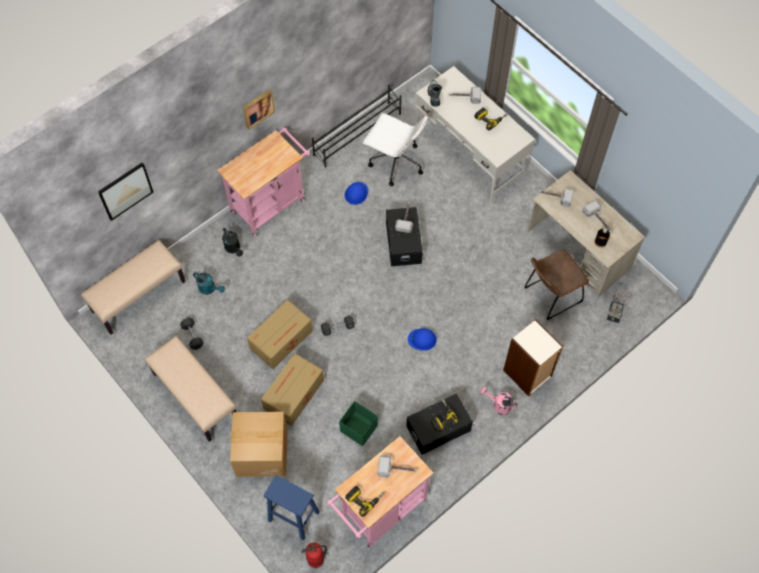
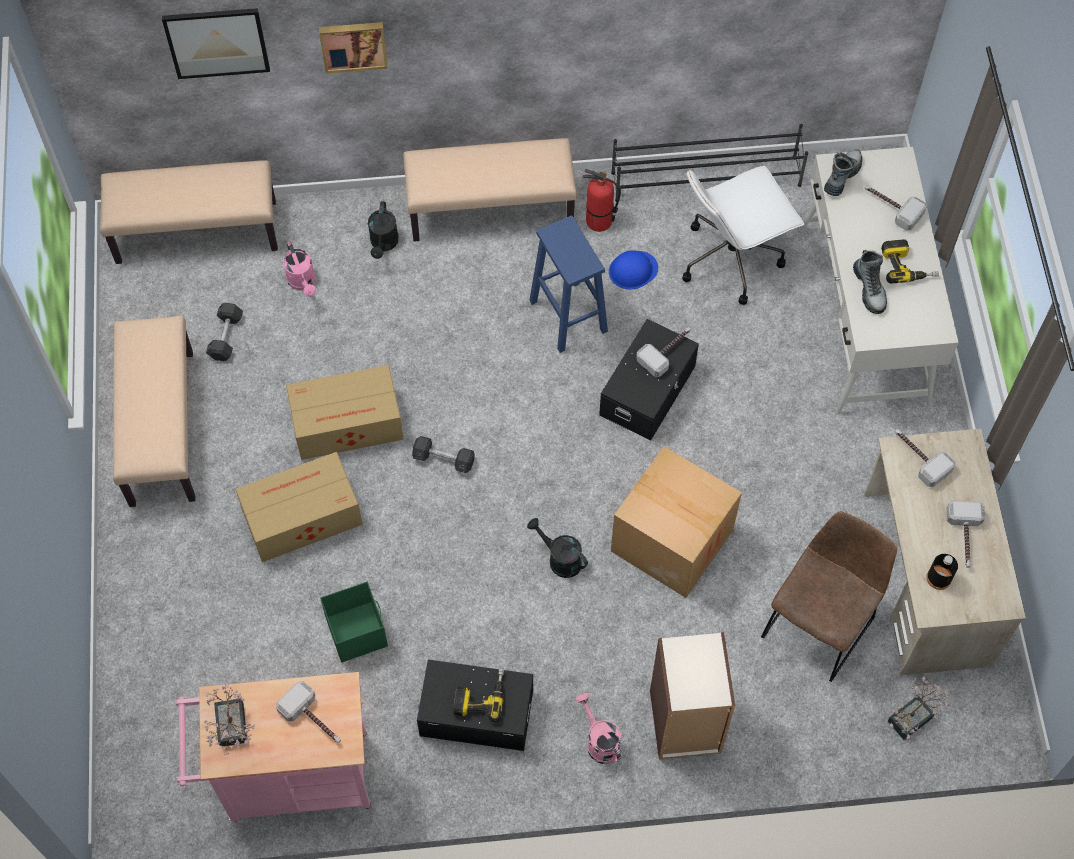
camera: 35 degrees right, 0 degrees up
(209, 289) = (303, 282): turquoise watering can -> pink watering can
(257, 108) = (511, 29): picture -> picture (353, 45)
(262, 452) = (190, 573): cardboard box -> cardboard box (672, 540)
(271, 203) = (491, 209): pink cart -> beige bench
(294, 516) = (163, 699): blue stool -> blue stool (569, 317)
(315, 560) = (142, 784): fire extinguisher -> fire extinguisher (598, 221)
(365, 498) = (231, 730): power drill -> potted plant
(395, 162) = (732, 258): white office chair -> white office chair turned 90 degrees clockwise
(422, 339) = (559, 559): blue hard hat -> black watering can
(482, 138) = (869, 289): none -> boot
(550, 296) = (820, 623): brown chair -> brown chair turned 120 degrees clockwise

